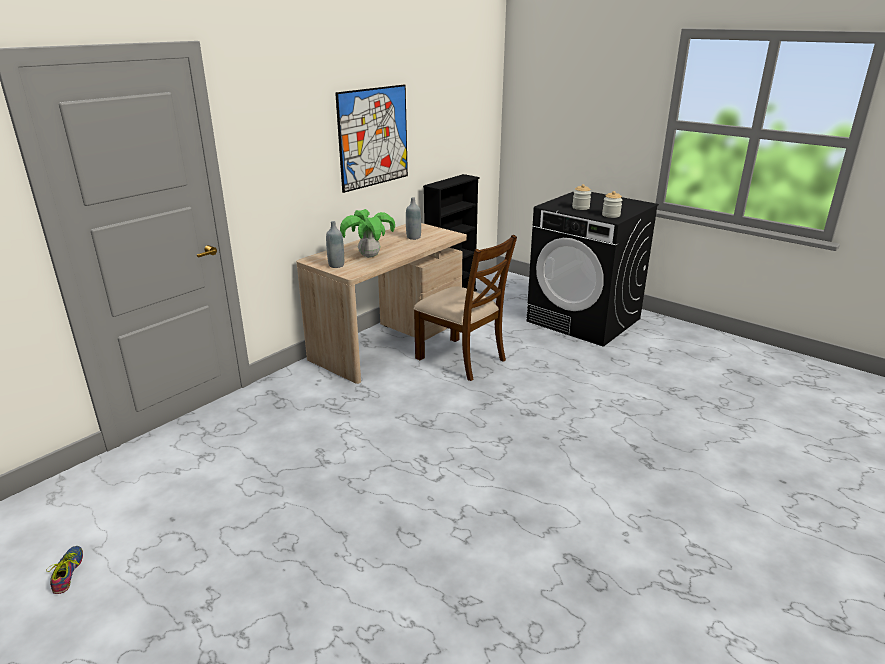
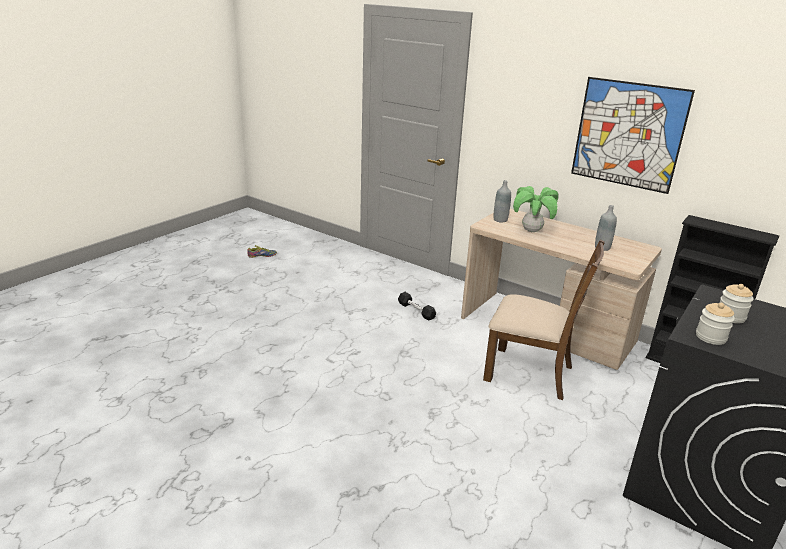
camera: 85 degrees right, 0 degrees up
(334, 411) = (416, 311): none -> black dumbbell
(462, 359) = (530, 373): brown chair -> brown chair turned 105 degrees counterclockwise

